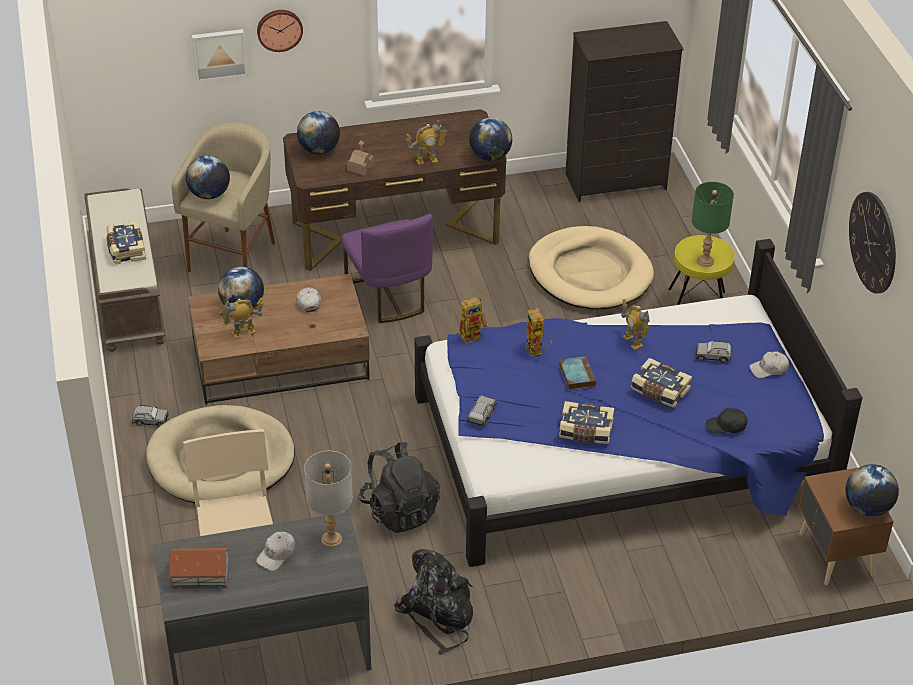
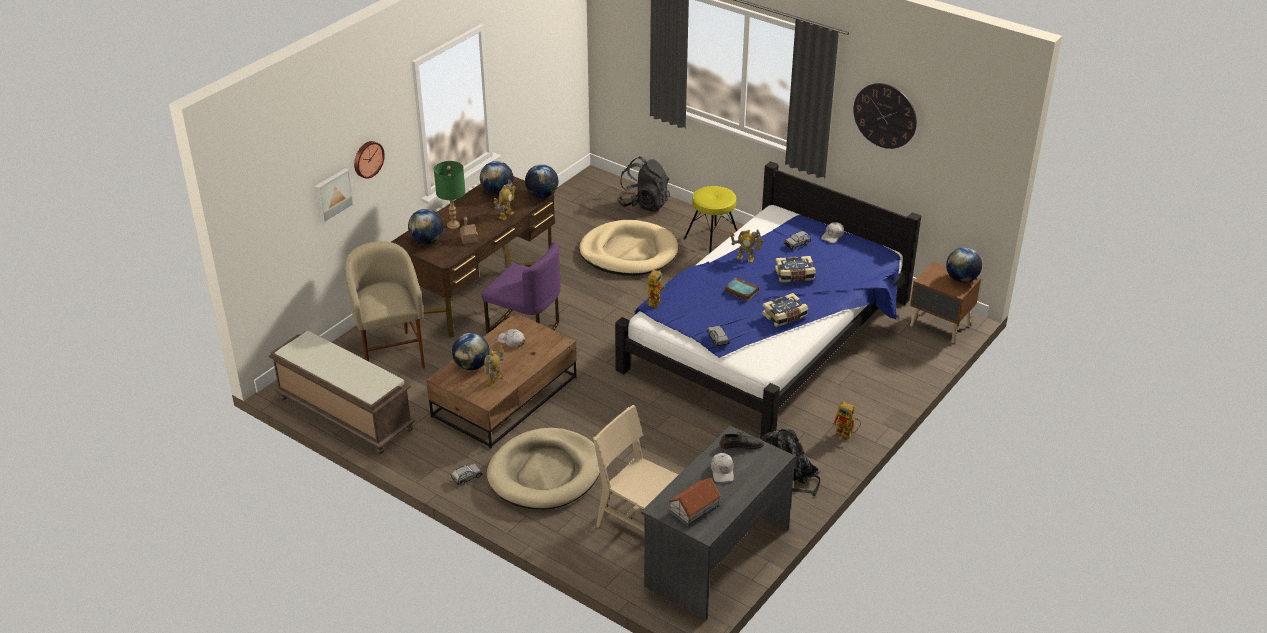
camera: 40 degrees left, 5 degrees down
(126, 249) = (352, 370): book -> none
(209, 194) = (380, 304): globe -> globe (497, 192)
(331, 539) = (741, 444): grey table lamp -> grey shoe
(399, 510) = (690, 437): black backpack -> black backpack (644, 204)
(536, 352) = (702, 291): toy robot -> toy robot (846, 435)
(617, 182) = (578, 196): black dresser -> none
(705, 261) = (721, 200): green table lamp -> green table lamp (453, 225)
(726, 426) = (851, 274): black cap -> none

